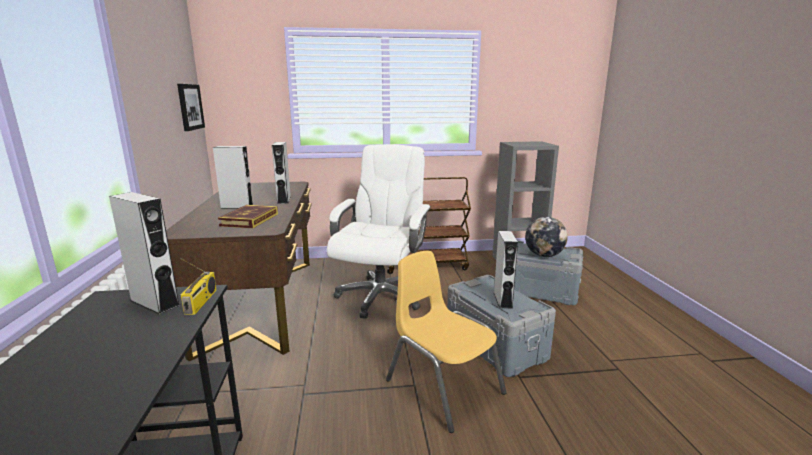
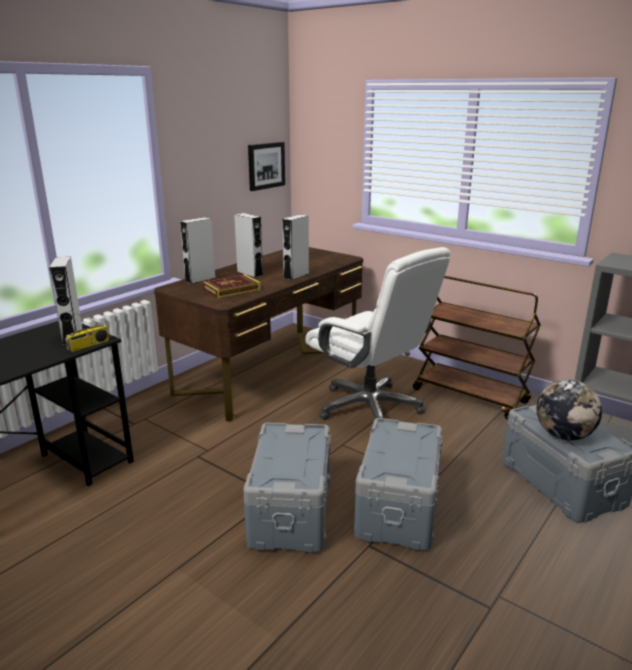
camera: 45 degrees right, 5 degrees up
(380, 296) = (370, 408): white office chair -> white office chair turned 75 degrees clockwise
(443, 387) = (292, 511): yellow chair -> grey storage box
(502, 300) = (401, 456): grey speaker -> grey speaker (200, 279)

